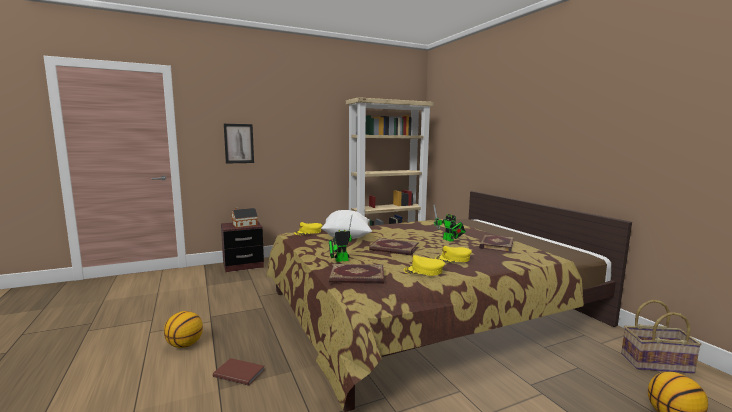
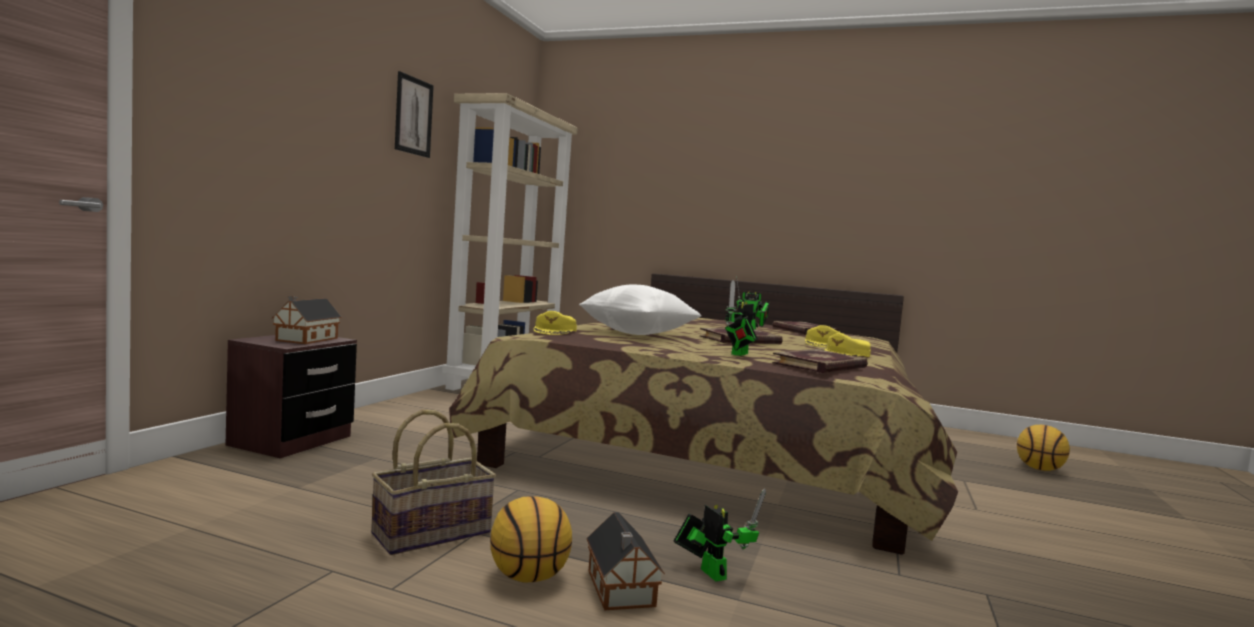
camera: 45 degrees left, 5 degrees down
(195, 364) = (620, 590): none -> toy house
(239, 143) = (274, 142): picture -> picture (413, 116)
(239, 373) = (710, 572): brown book -> toy robot
(656, 363) = (961, 438): basket -> basket (431, 532)

